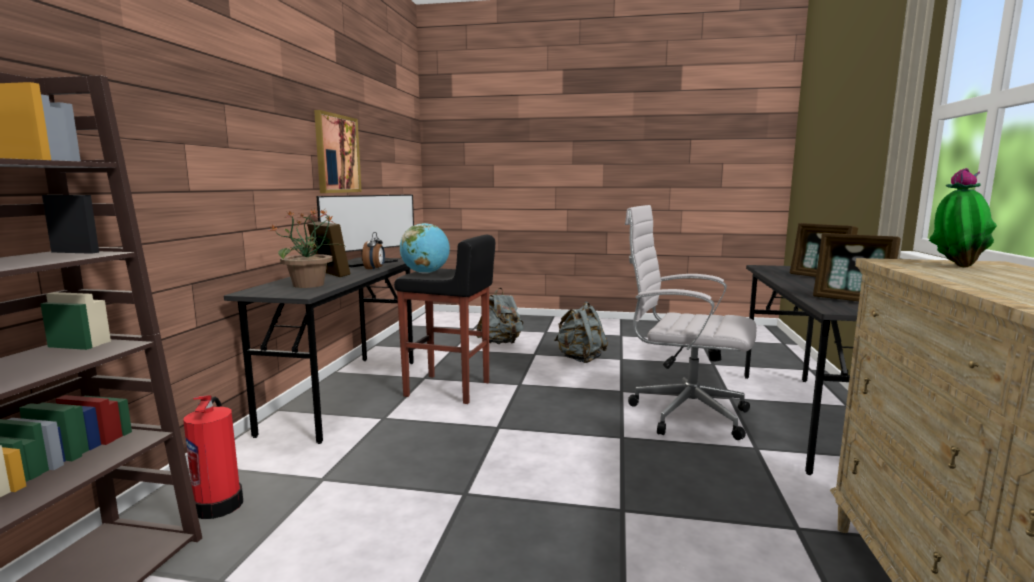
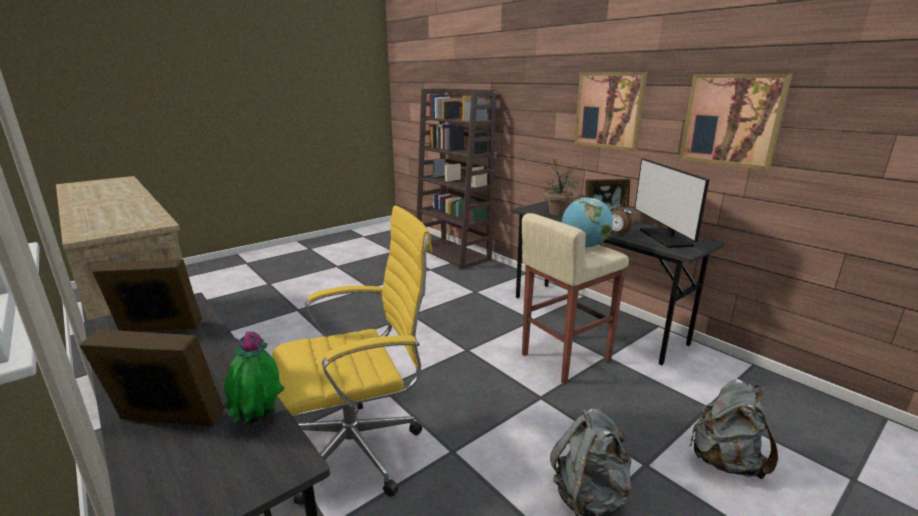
camera: 130 degrees right, 10 degrees up
(219, 504) = (482, 273): fire extinguisher -> none
(258, 143) = (609, 110): none -> picture
(448, 389) = (563, 358): black stool -> beige stool
(683, 414) = (361, 450): white office chair -> yellow office chair
(955, 266) = (122, 225): potted plant -> potted plant (259, 421)

